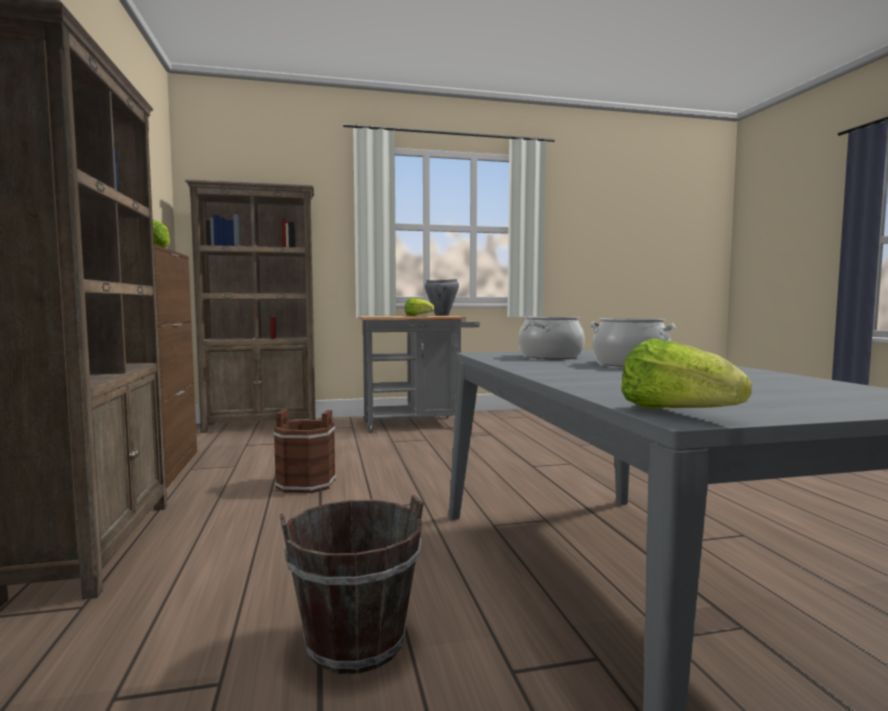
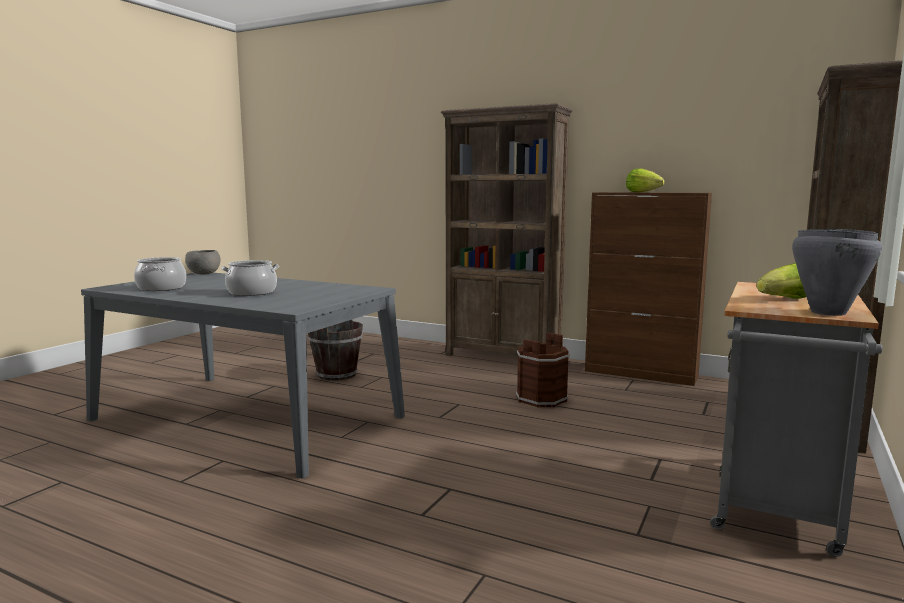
camera: 130 degrees right, 5 degrees up
(550, 356) = (319, 292): cooking pot -> cooking pot (162, 288)
(676, 412) = (204, 274): lettuce -> grey bowl

